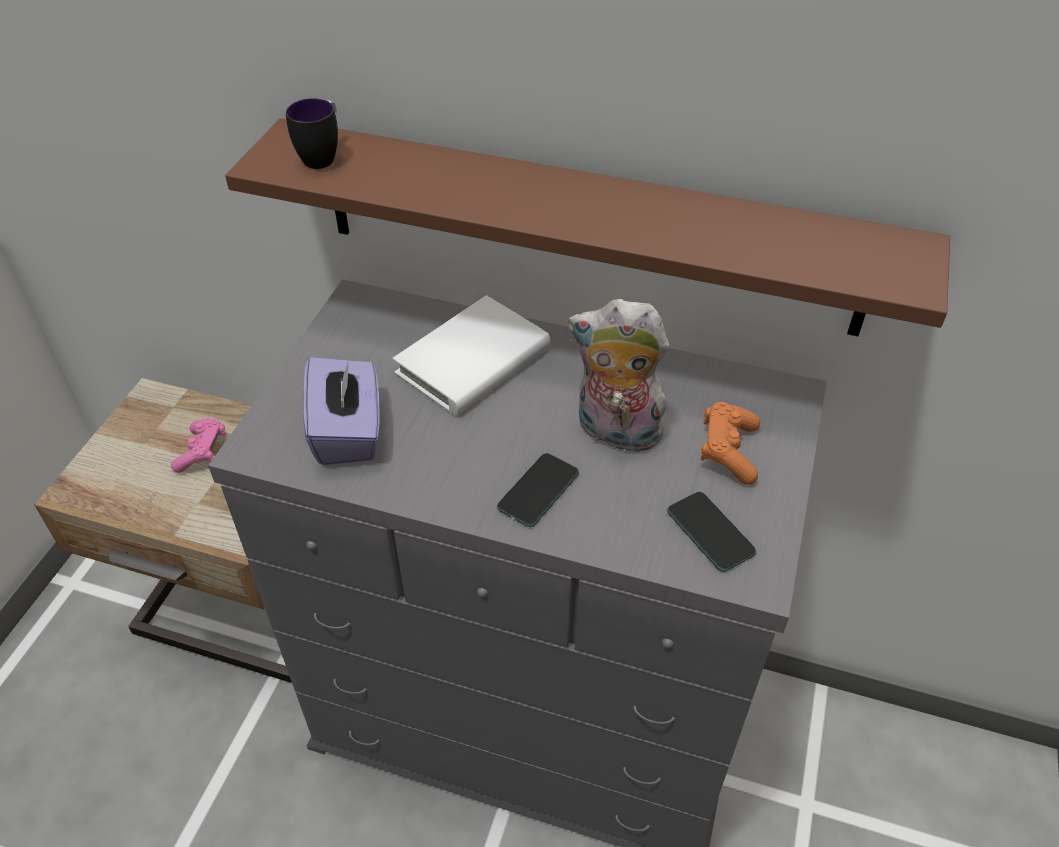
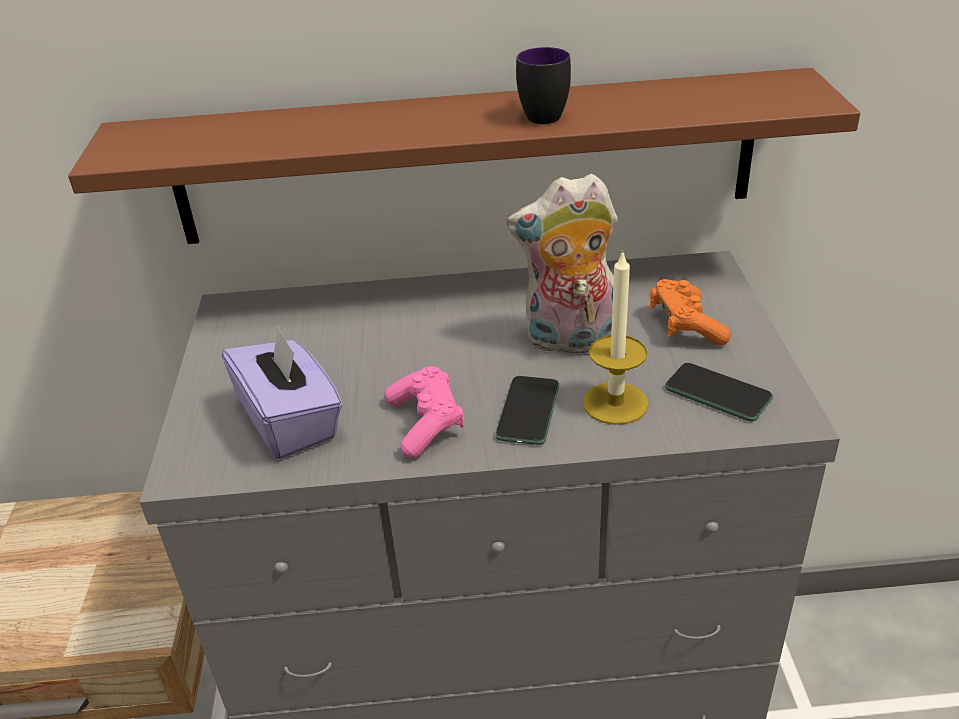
camera: 20 degrees left, 10 degrees down
(202, 452) = (62, 558): pink game controller -> pink game controller (426, 423)
(323, 156) = (174, 138): mug -> mug (542, 114)
(473, 361) = (388, 325): white book -> none
(615, 509) = (615, 403): none -> candle

